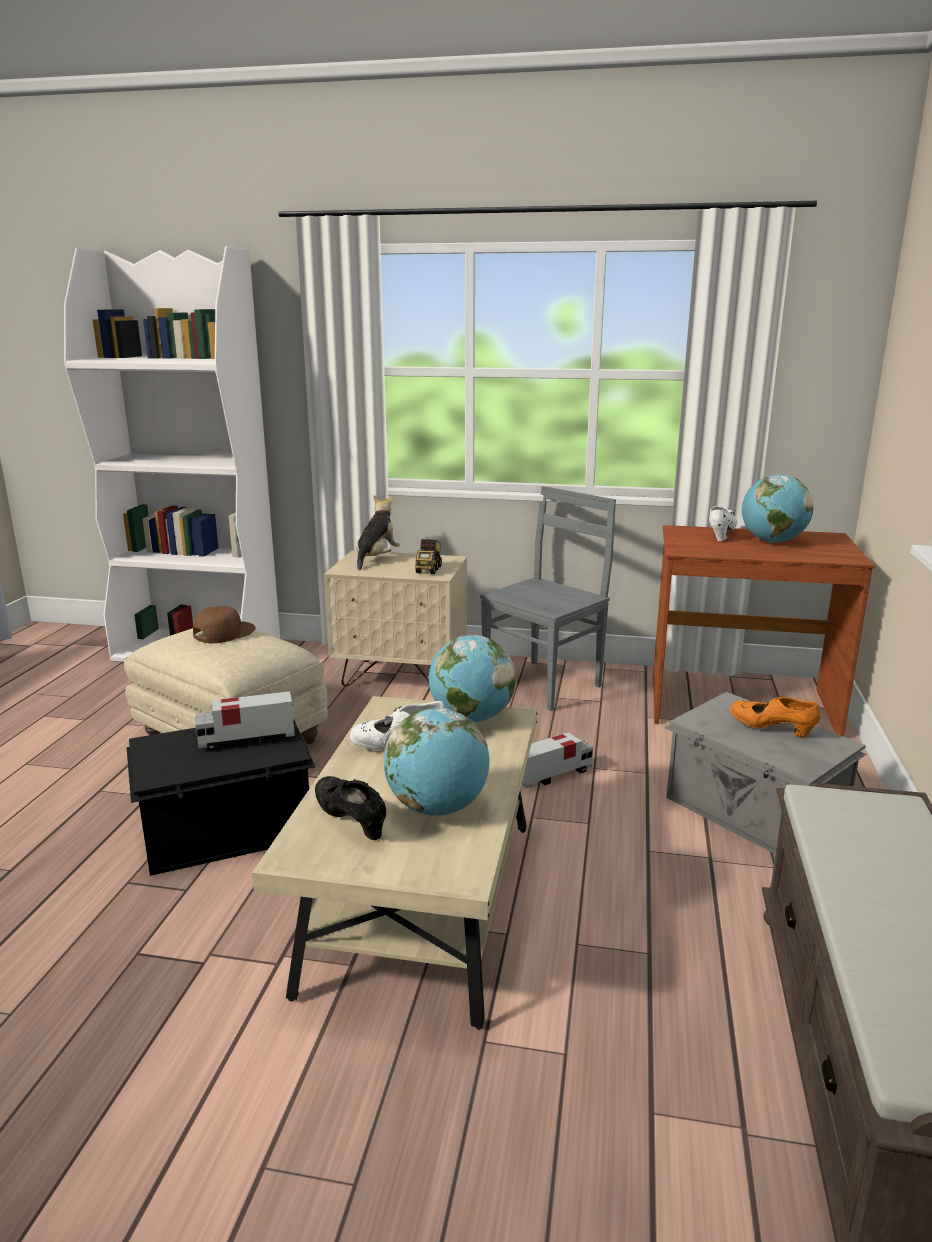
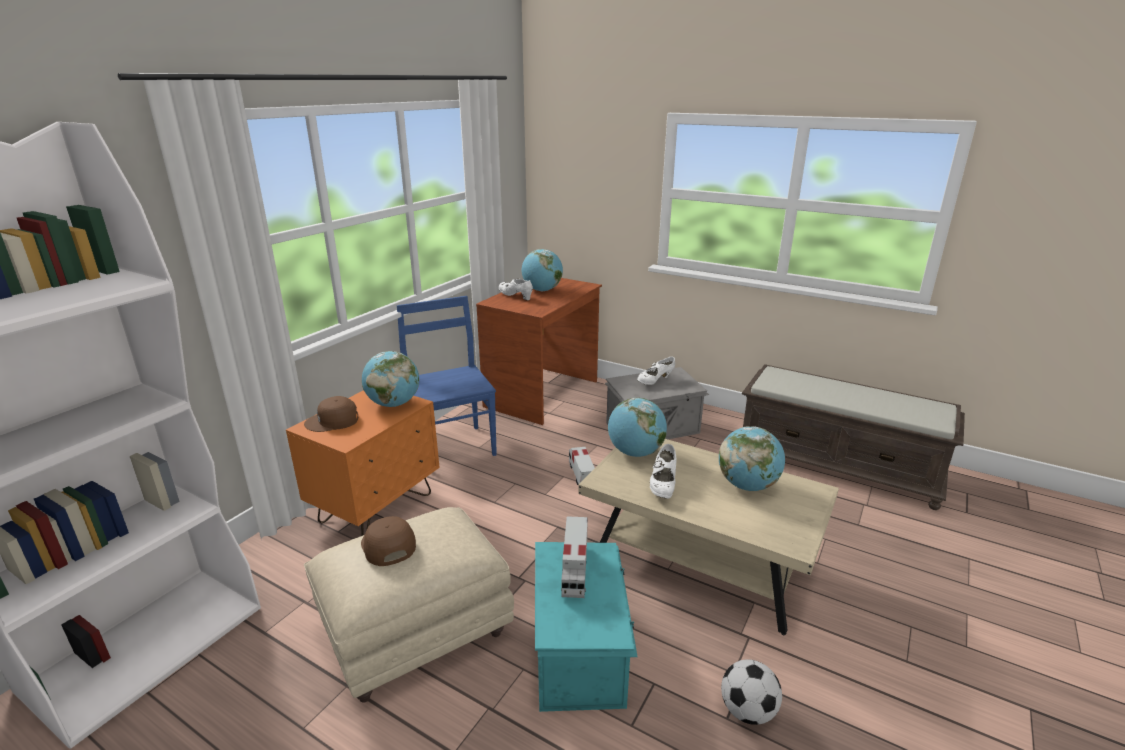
camera: 70 degrees left, 5 degrees up
(148, 970) = (747, 711): none -> football
(229, 832) = (580, 650): black storage box -> turquoise storage box
(351, 821) = (758, 518): black shoe -> none
(376, 559) = (332, 421): plush toy -> brown cap
(401, 677) = (377, 508): beige nightstand -> orange nightstand
(429, 569) = (393, 404): toy truck -> globe
(544, 684) = (453, 446): grey chair -> blue chair
(771, 729) = (655, 381): orange shoe -> white shoe

